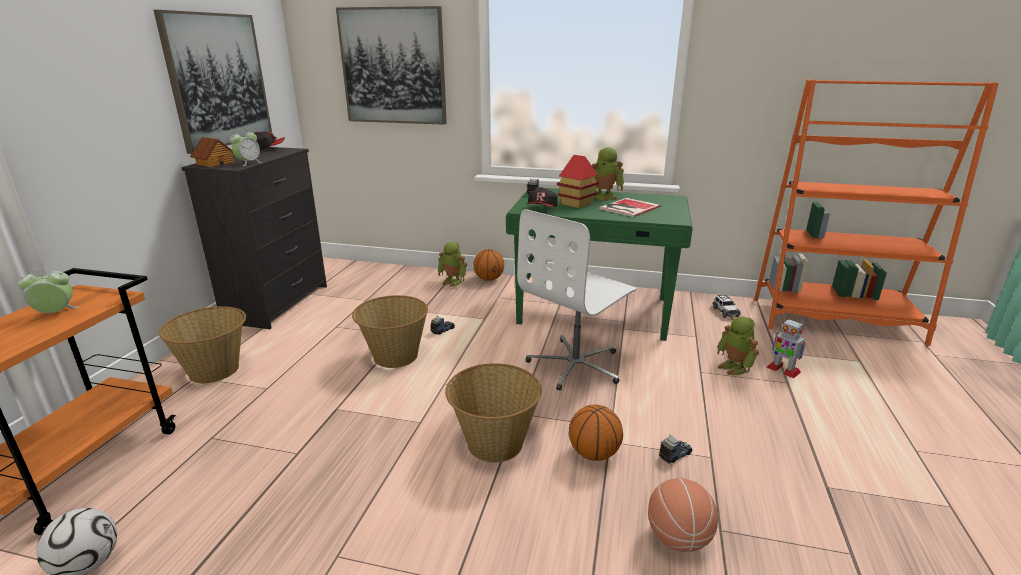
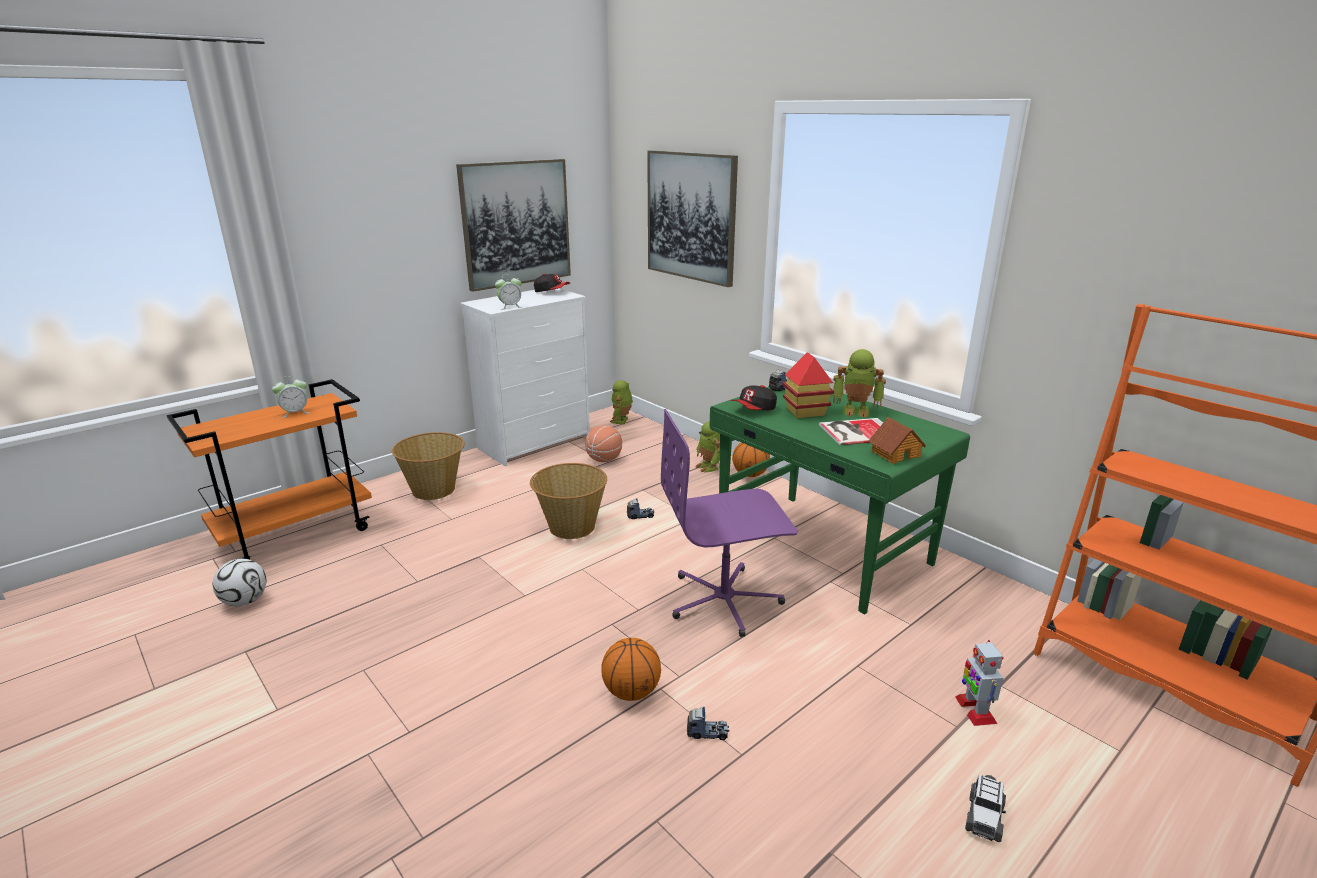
camera: 35 degrees right, 0 degrees up
(56, 313) = (295, 413): alarm clock -> alarm clock turned 135 degrees clockwise
(215, 163) = (487, 302): toy house -> toy house (895, 453)
(278, 303) = (536, 443): black dresser -> white dresser
(494, 443) = (560, 640): basket -> none
(576, 365) = (725, 600): white office chair -> purple office chair
(678, 538) = (608, 803): basketball -> basketball (604, 460)
(725, 312) = (997, 610): toy car -> toy car (984, 816)
(734, 368) = (909, 679): toy robot -> toy robot (621, 421)

